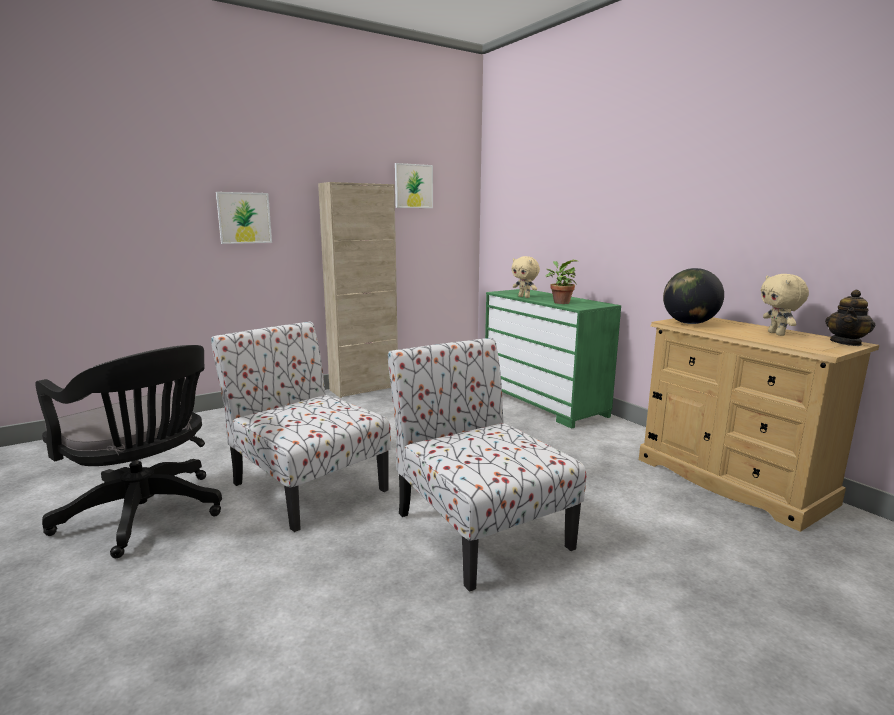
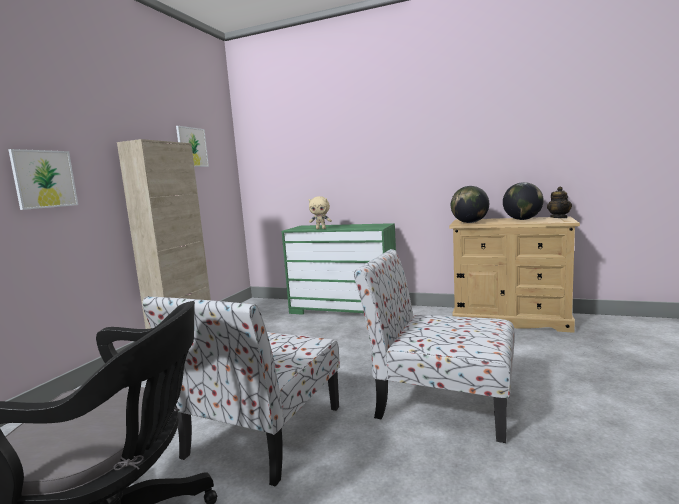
camera: 35 degrees left, 5 degrees down
(307, 485) = (262, 433): chair -> chair turned 75 degrees counterclockwise
(559, 302) = (355, 227): potted plant -> none
(777, 334) = (522, 219): beige plush toy -> globe

